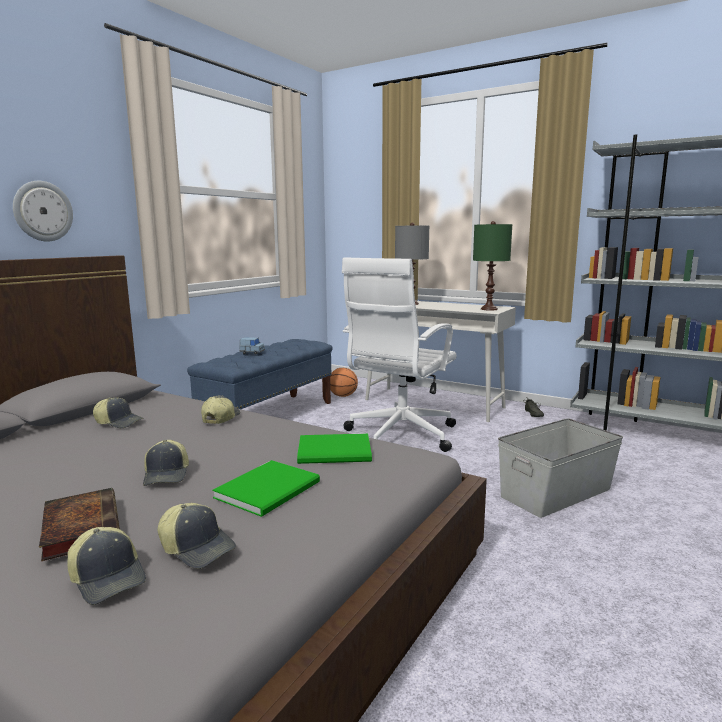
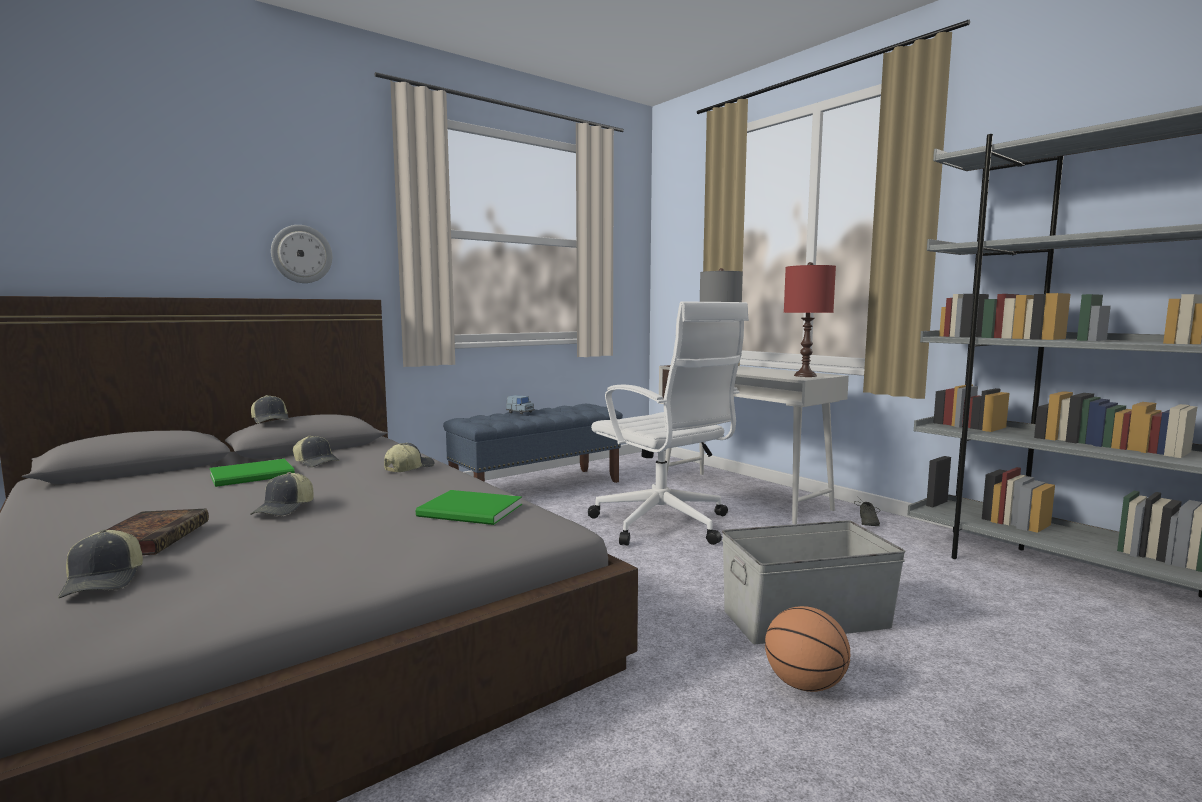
camera: 20 degrees right, 5 degrees down
(198, 548) = (208, 571): cap -> cap (271, 420)
(271, 489) = (355, 535): green book -> green book (255, 475)
(343, 396) = (639, 476): basketball -> basketball (804, 685)
(399, 435) = (664, 525): white office chair -> white office chair turned 90 degrees counterclockwise
(488, 309) = (804, 376): green table lamp -> red table lamp

